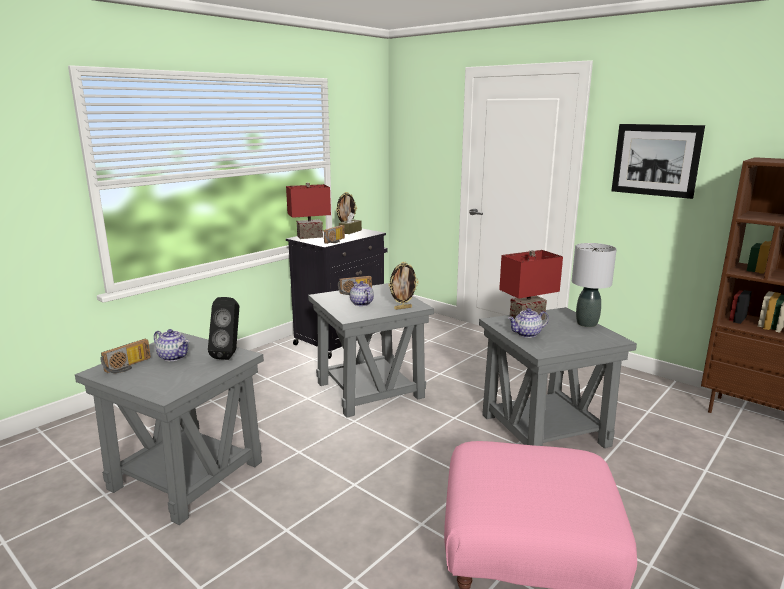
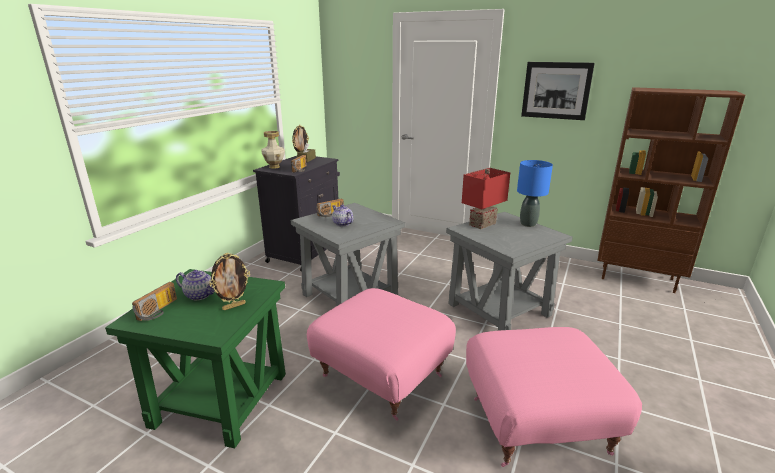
camera: 15 degrees left, 5 degrees up
(187, 474) = (220, 398): grey side table -> green side table
(229, 354) = (253, 286): black speaker -> none
(310, 237) = (274, 167): red table lamp -> vase
(364, 482) = (381, 376): none -> pink ottoman
(403, 308) = (380, 224): picture frame -> picture frame (234, 306)
(527, 334) = (491, 237): teapot -> none
(587, 324) = (528, 224): grey table lamp -> blue table lamp

